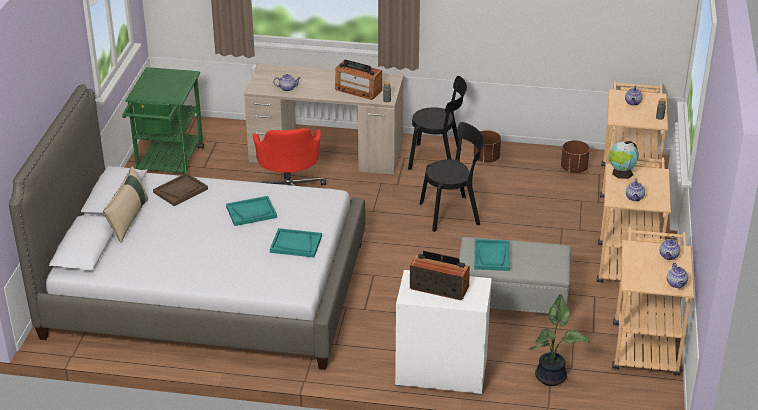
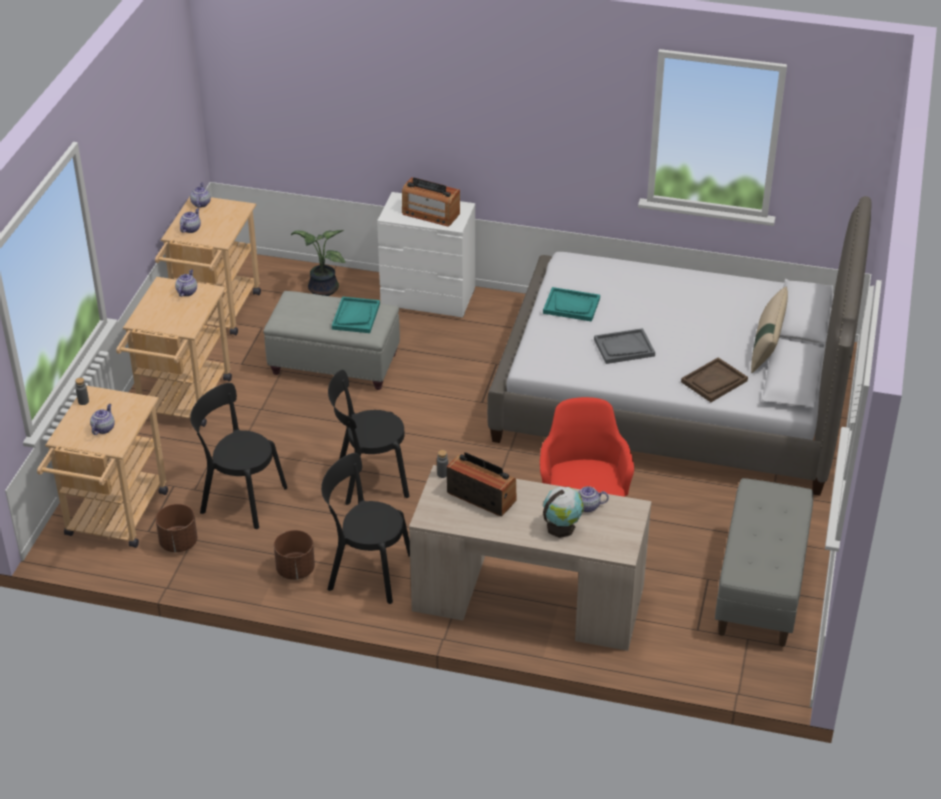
camera: 175 degrees left, 5 degrees up
(168, 164) = (761, 587): green cart -> grey bench
(251, 212) = (624, 348): turquoise tray -> grey tray
(544, 196) = (240, 498): none -> black chair
(621, 173) = (183, 322): globe -> globe (562, 526)

